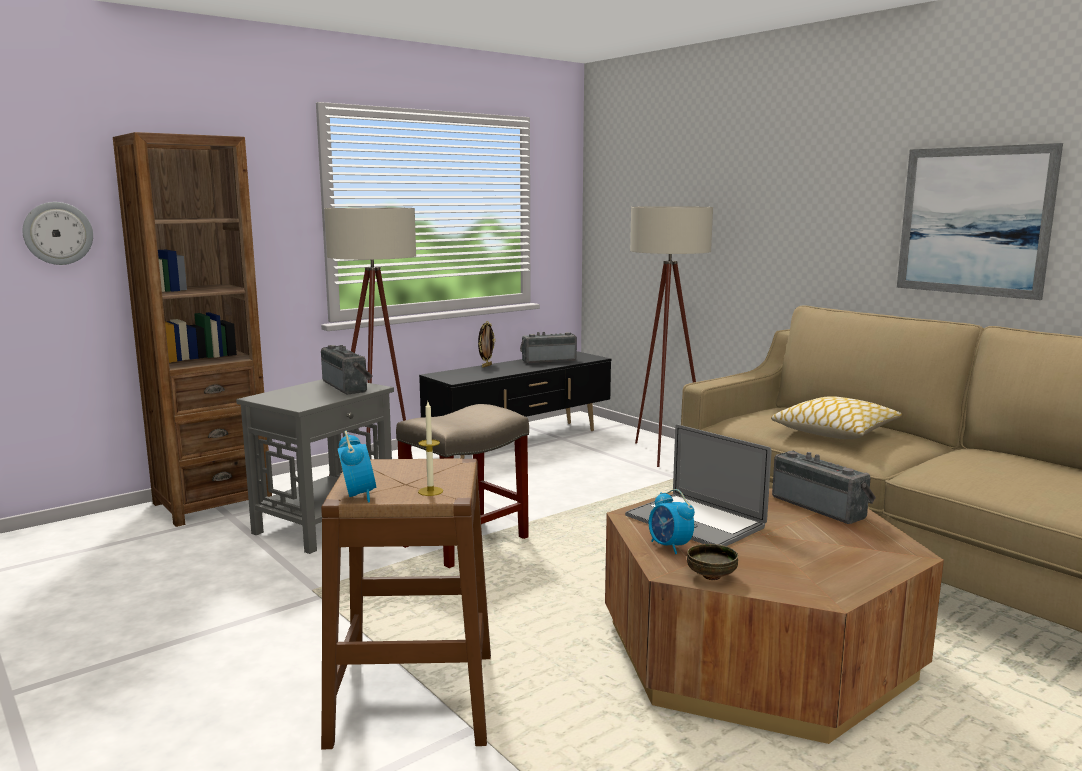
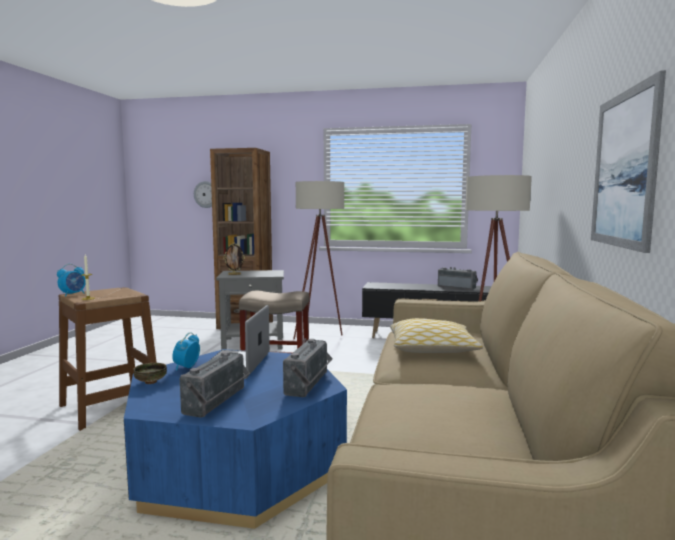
camera: 50 degrees right, 5 degrees down
(348, 386) = (270, 273): radio -> radio (218, 402)
(486, 366) = (413, 284): picture frame -> picture frame (234, 274)
(756, 651) = (237, 465): brown coffee table -> blue coffee table

